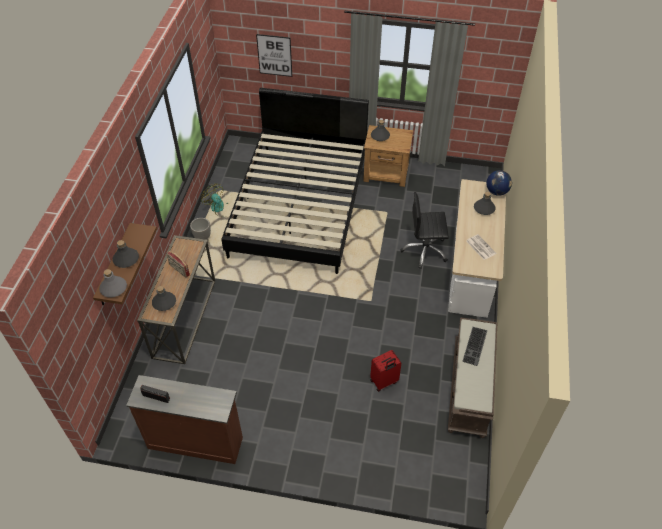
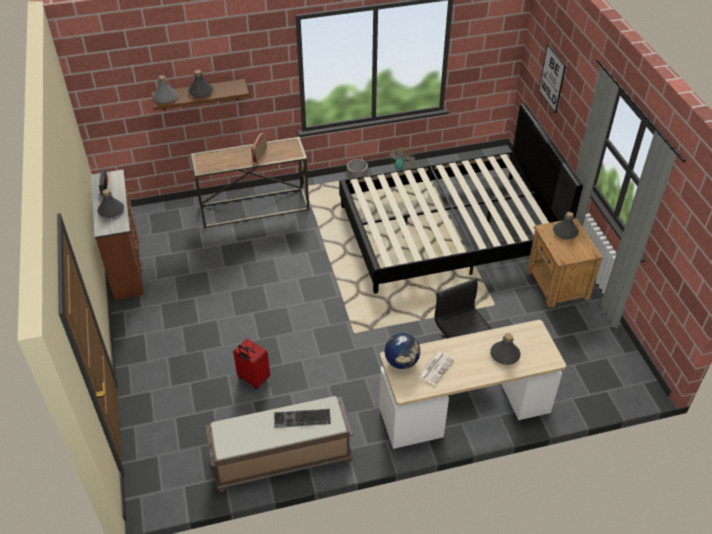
camera: 65 degrees right, 5 degrees down
(164, 302) = (218, 161): grey bottle -> grey bottle (111, 210)
(497, 191) = (545, 360): globe -> globe (402, 362)

